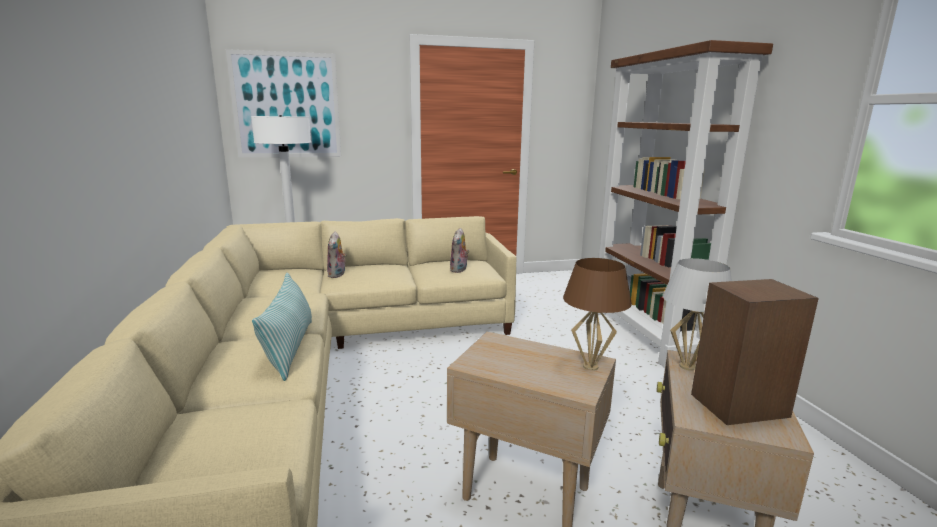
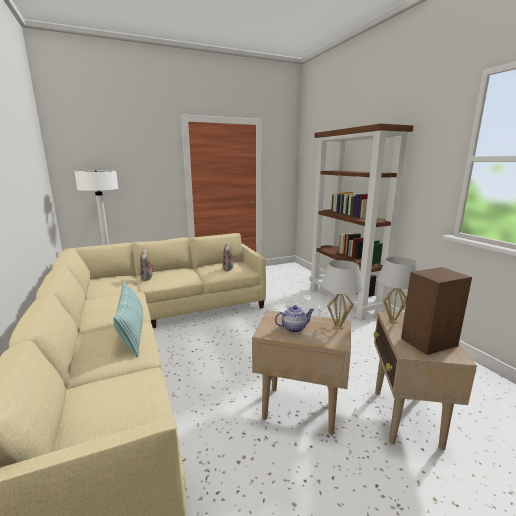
camera: 10 degrees left, 0 degrees up
(286, 105) = (97, 163): picture -> none
(518, 361) = (294, 328): none -> teapot
(590, 367) = (338, 327): brown table lamp -> white table lamp

